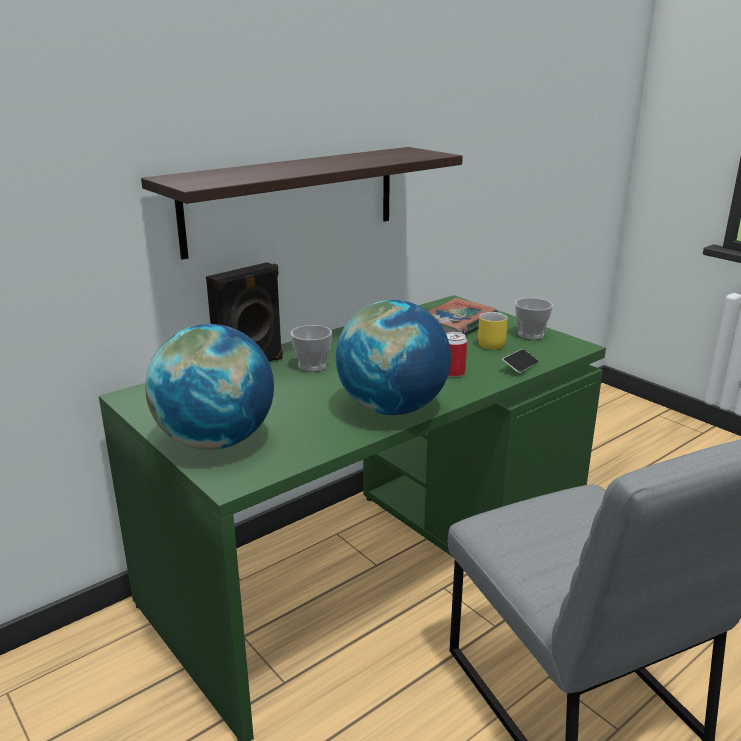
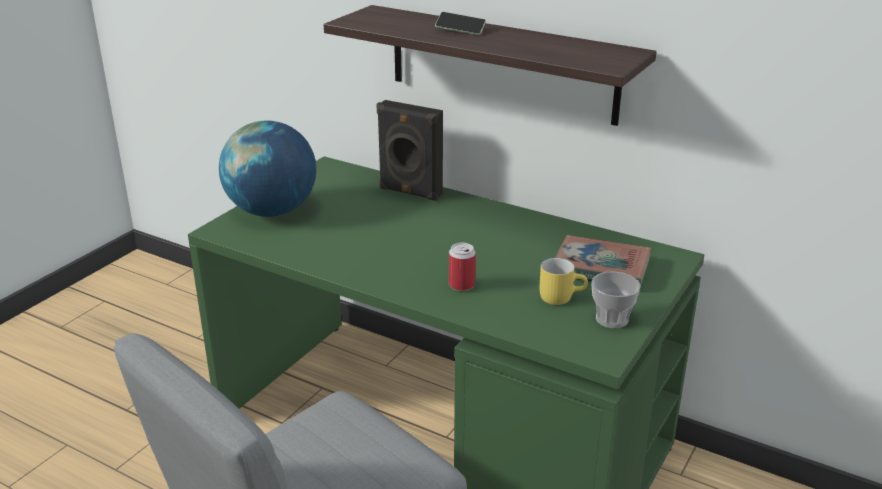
camera: 70 degrees right, 5 degrees up
(312, 366) = (428, 216): cup -> none
(392, 409) = (362, 267): globe -> none
(520, 367) = (505, 322): phone -> phone (460, 30)

